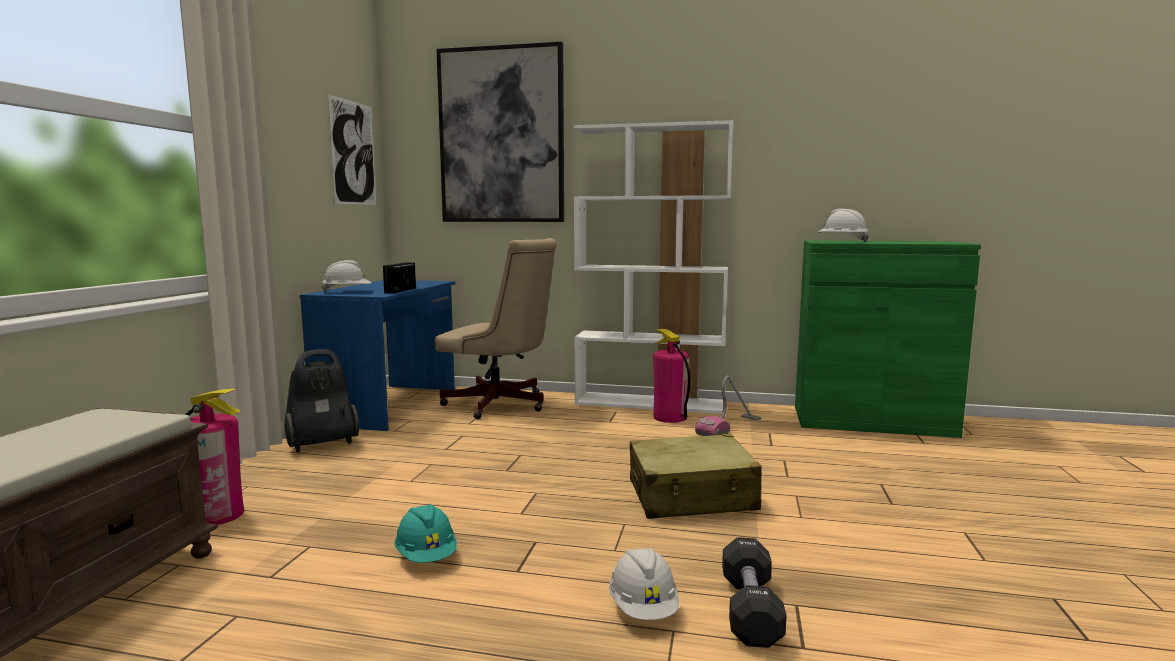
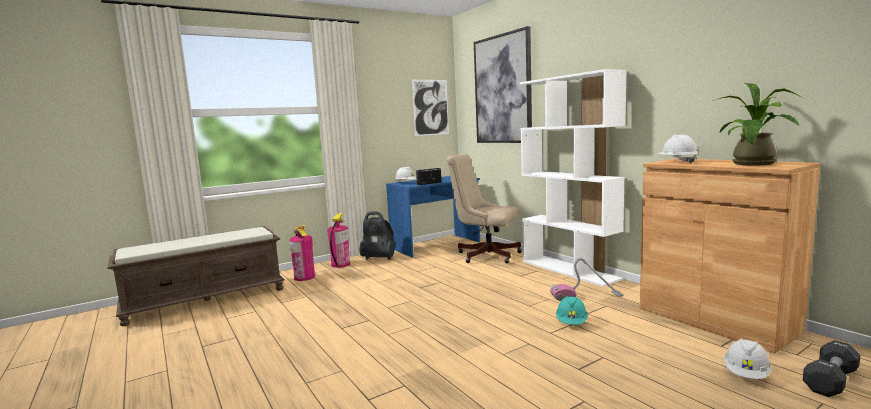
camera: 45 degrees right, 0 degrees up
(426, 556) = (327, 312): turquoise hard hat -> turquoise hard hat (571, 323)
(501, 405) = (484, 255): beige office chair -> beige office chair turned 135 degrees clockwise
(643, 608) = (349, 358): white hard hat -> white hard hat (746, 374)
(669, 417) = (561, 281): fire extinguisher -> fire extinguisher (340, 264)
(692, 496) = (472, 324): beige suitcase -> none
(750, 610) = (382, 378): black dumbbell -> black dumbbell (830, 380)
(872, 421) = (715, 320): green cabinet -> brown cabinet
(922, 242) = (753, 164): none -> potted plant

